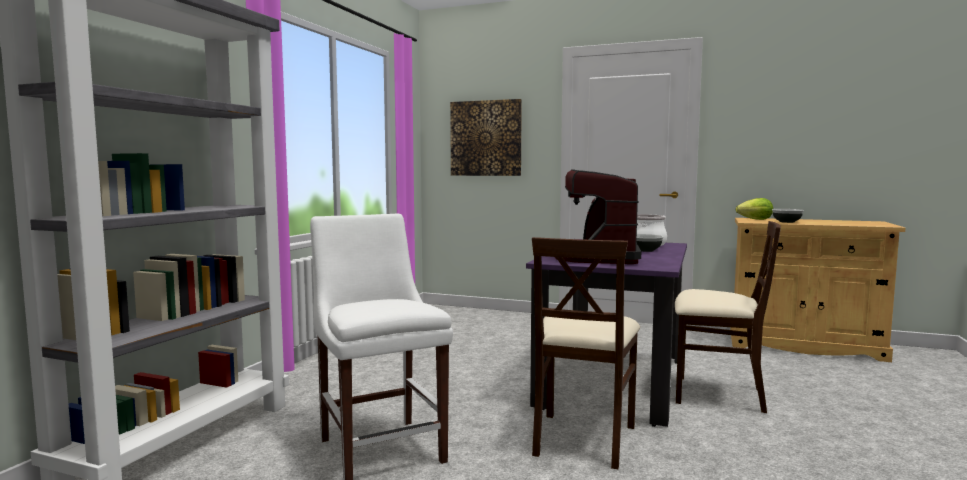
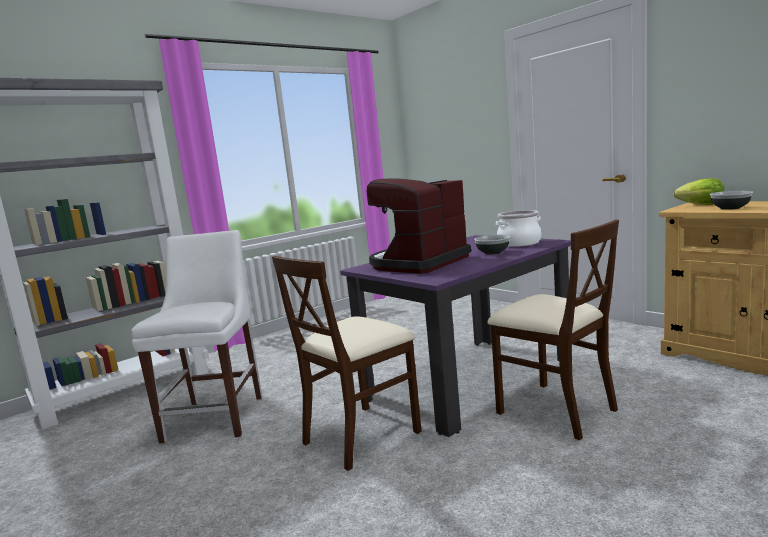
camera: 30 degrees right, 5 degrees up
(486, 138) = (448, 134): picture -> none

